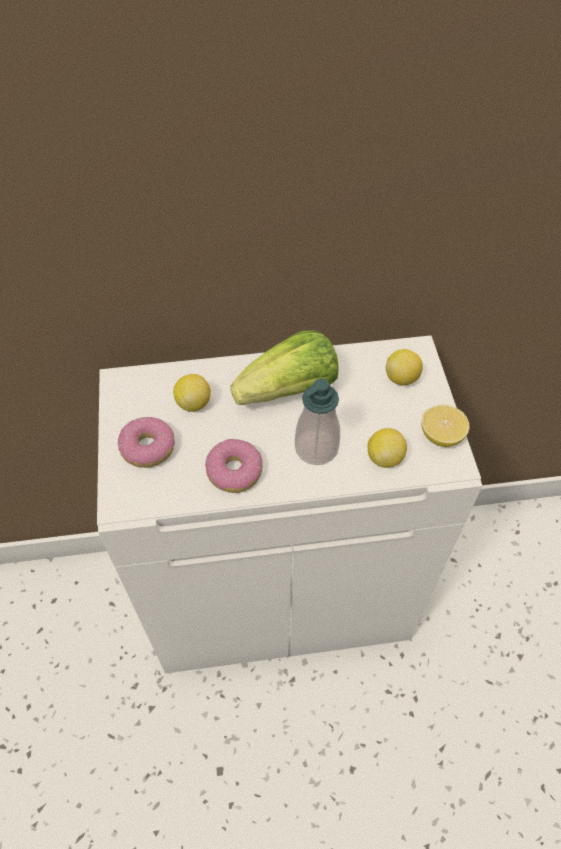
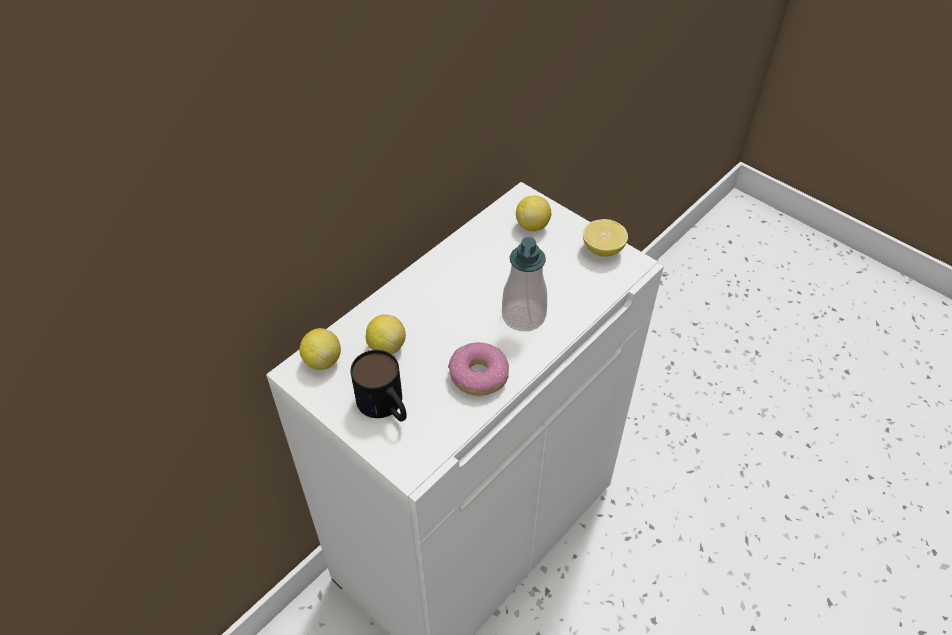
camera: 40 degrees left, 5 degrees down
(148, 448) = (386, 406): donut -> mug
(290, 390) = (457, 286): lettuce -> none
(384, 457) = (580, 290): lemon -> lemon (322, 360)

